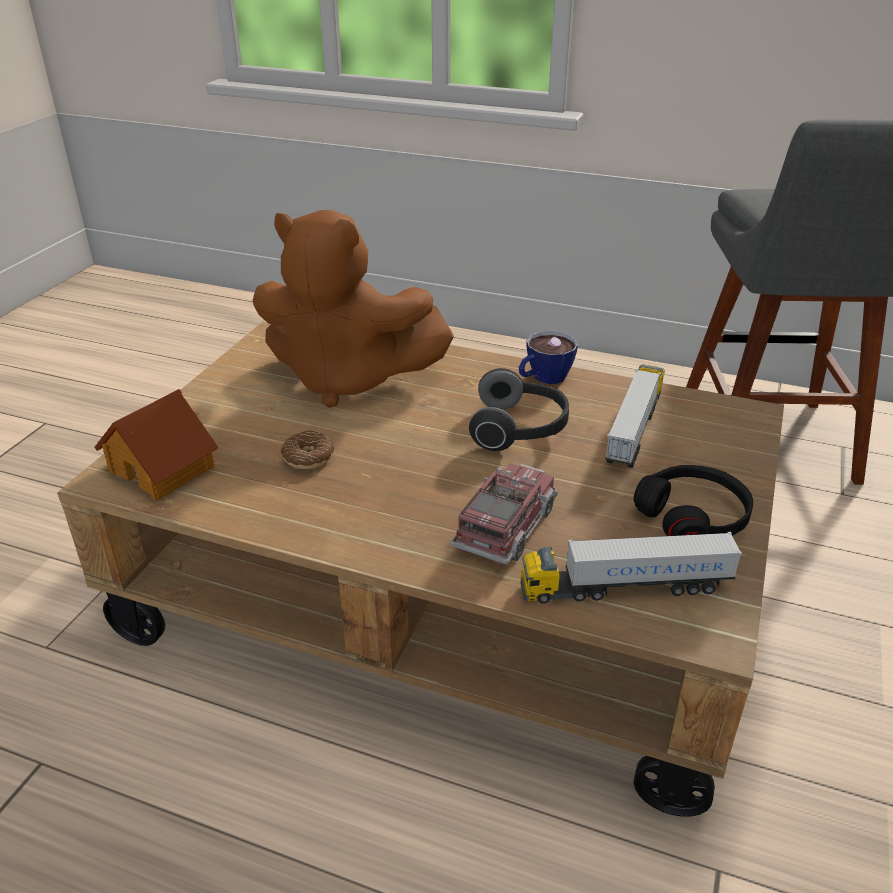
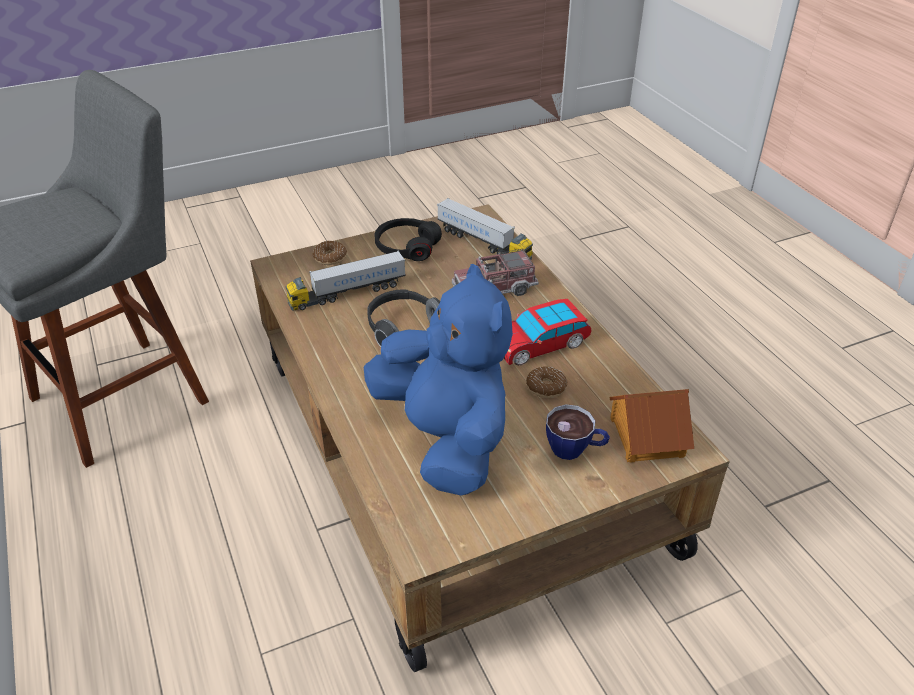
camera: 135 degrees left, 5 degrees up
(347, 379) = (445, 439): brown plush toy -> blue plush toy
(365, 494) = (540, 344): none -> toy car
(543, 378) = (327, 353): cup -> cup (575, 449)
(730, 451) = (330, 258): none -> donut

